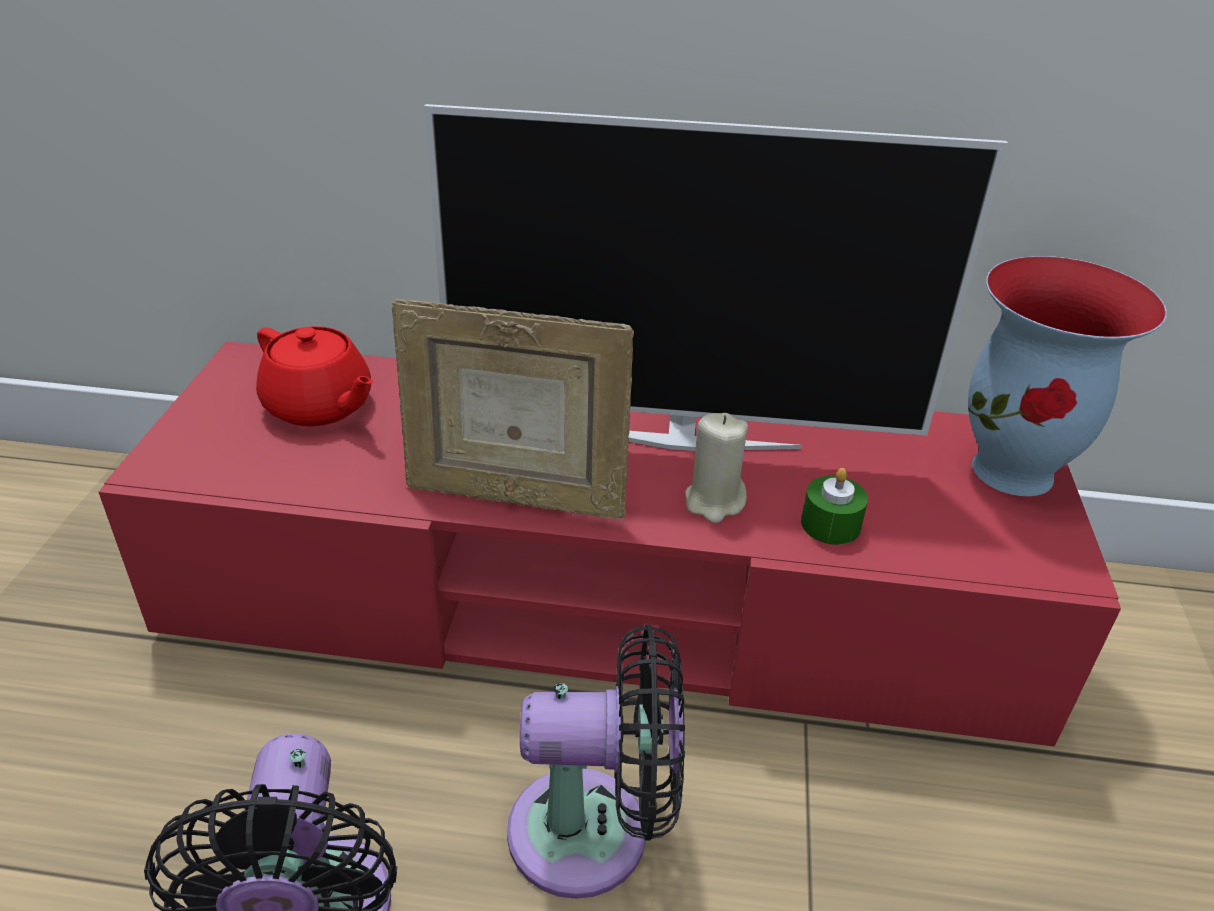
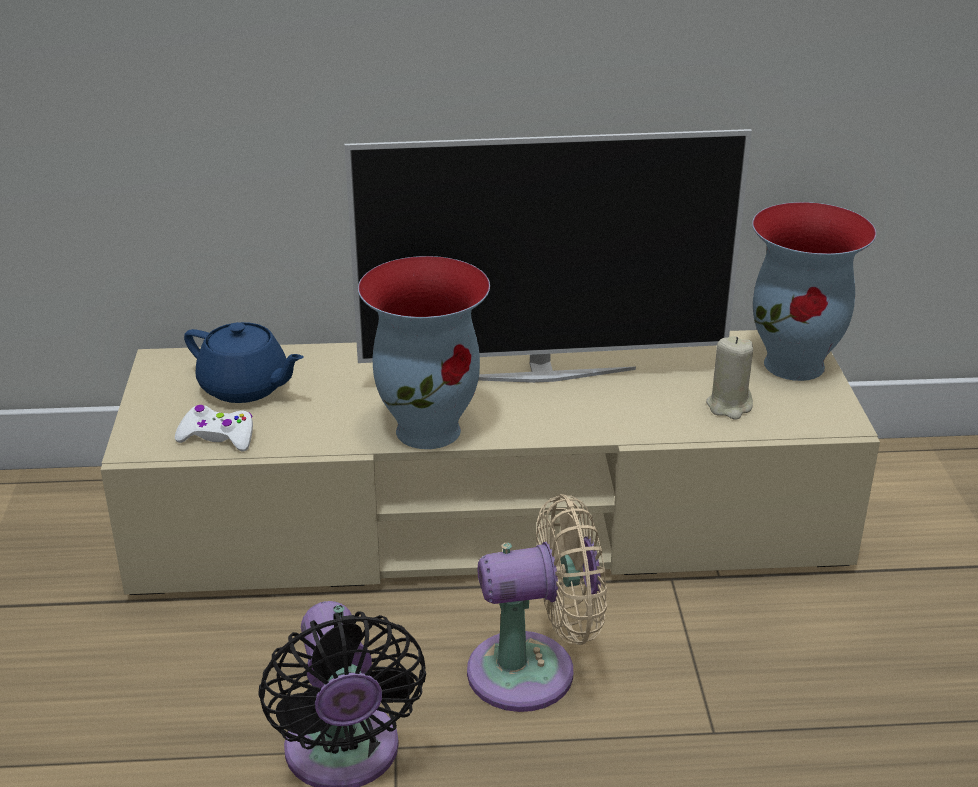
camera: 10 degrees left, 5 degrees down
(255, 468) = (218, 437): none -> white game controller
(319, 406) = (245, 388): red teapot -> blue teapot
(514, 496) = (429, 429): picture frame -> vase
(594, 833) = (533, 671): black fan -> beige fan
(601, 599) = (489, 520): red tv stand -> beige tv stand
(714, 502) = (581, 413): beige candle -> beige candle (729, 406)
(830, 524) = (670, 417): green candle -> none

